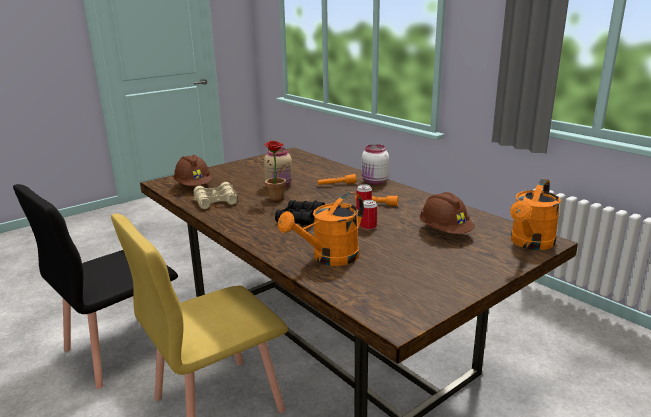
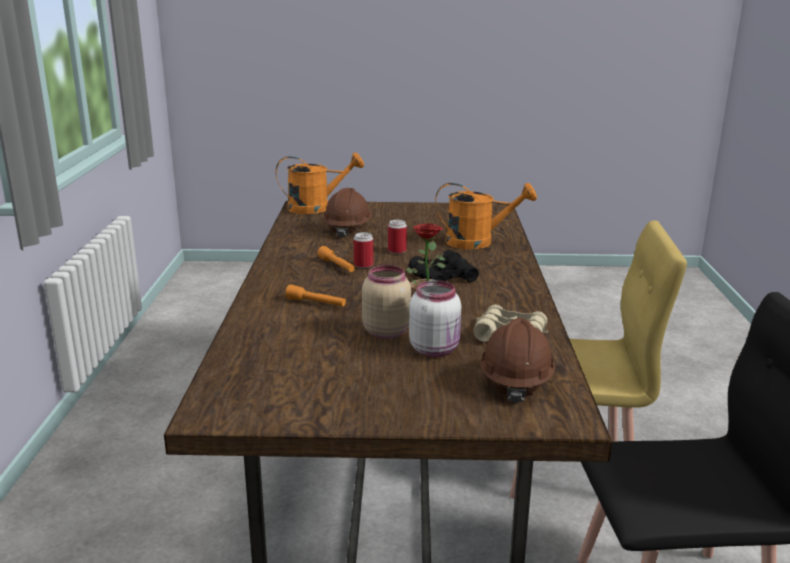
camera: 140 degrees left, 0 degrees up
(374, 182) = (266, 290): white jar -> white jar (435, 349)

